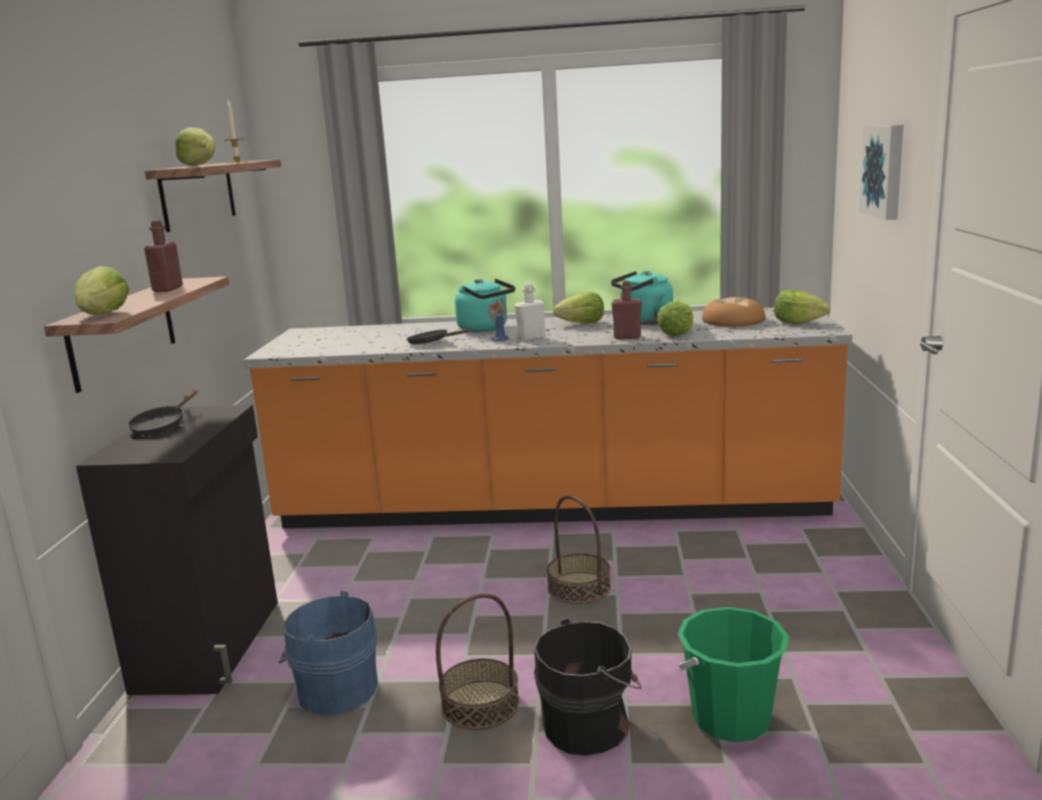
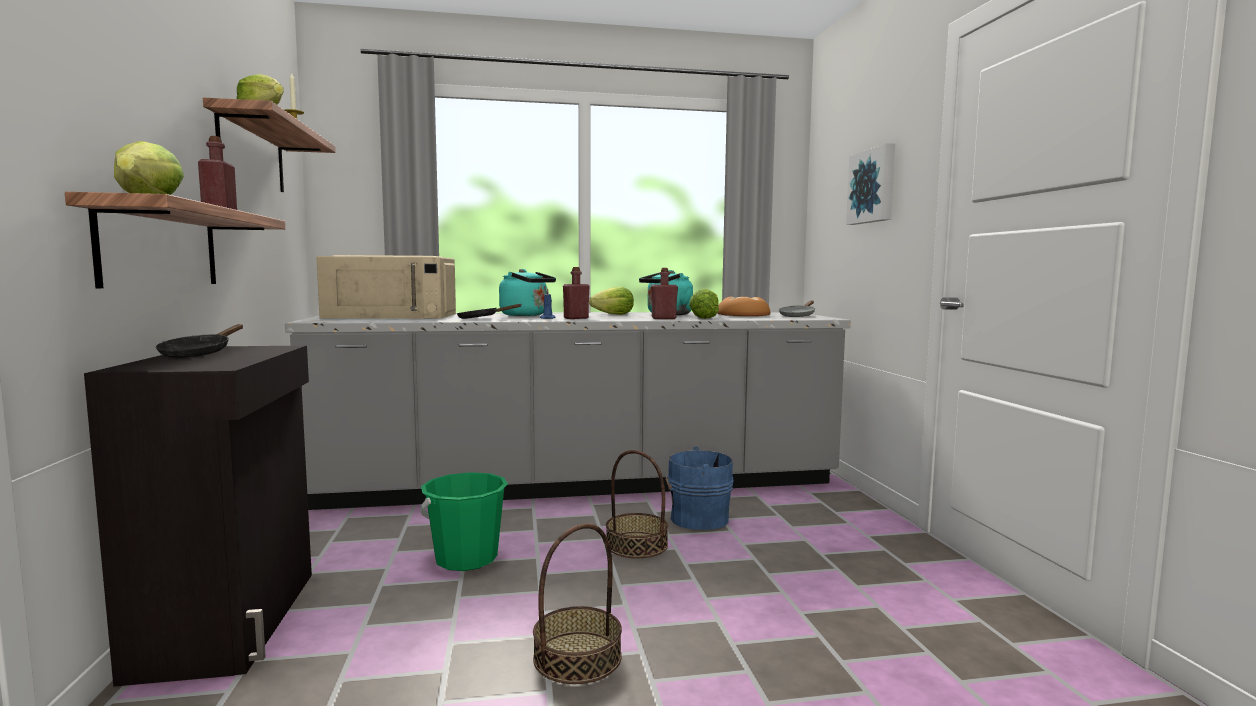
camera: 15 degrees left, 10 degrees down
(334, 689) = (399, 656): blue bucket -> blue bucket (696, 518)
(350, 334) = (393, 316): none -> beige microwave
(531, 338) = (576, 318): white bottle -> red bottle
(551, 505) = (581, 484): orange counter -> grey counter
(590, 725) = (706, 667): black bucket -> none
(731, 719) = (844, 647): green bucket -> green bucket (466, 559)
(798, 323) = (798, 316): lettuce -> grey frying pan

